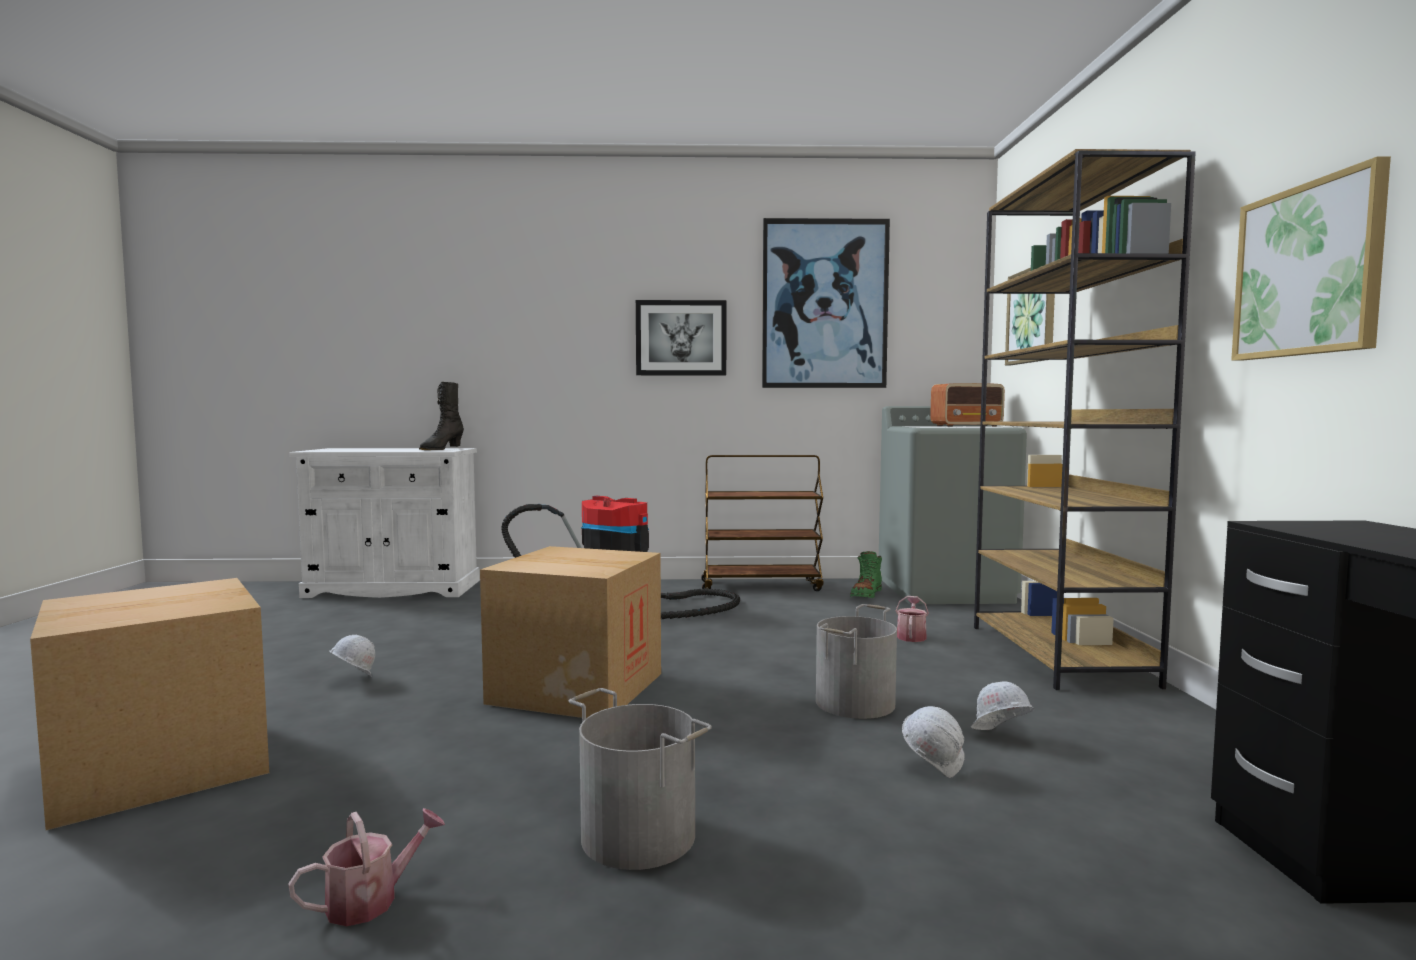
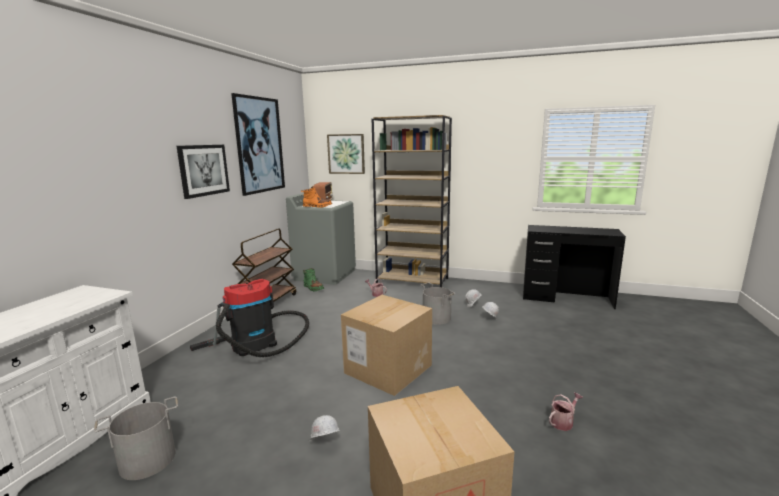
camera: 70 degrees left, 10 degrees up
(371, 900) = (563, 422): watering can -> watering can turned 75 degrees clockwise
(441, 449) = (87, 295): black boot -> none
(639, 835) = (524, 369): grey bucket -> grey bucket (147, 459)
(913, 426) = (317, 206): none -> orange boot
(1307, 270) = (492, 161): picture -> none

